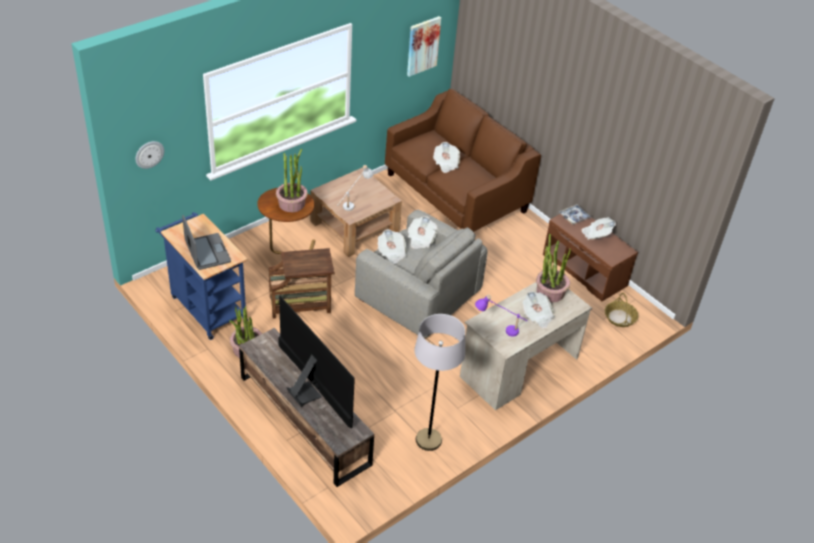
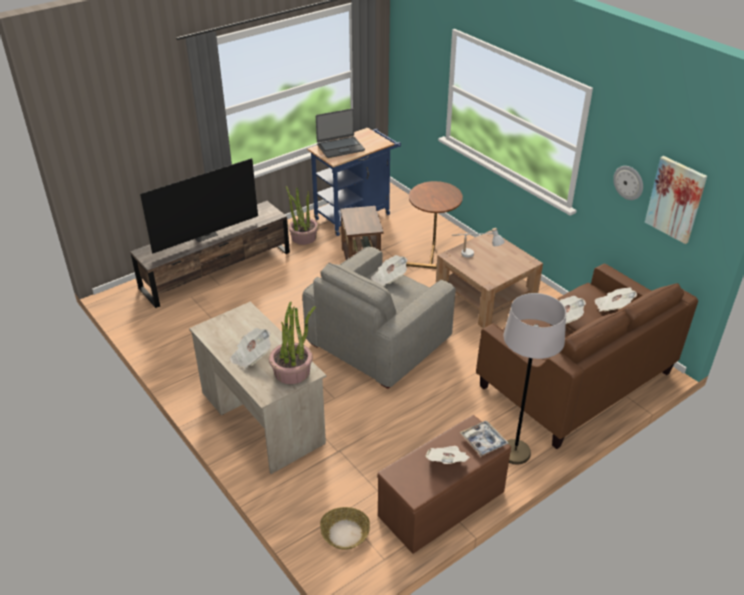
camera: 95 degrees right, 5 degrees down
(149, 154) = (408, 72): wall clock -> wall clock (629, 182)
(292, 203) = (435, 199): potted plant -> none
(420, 239) = (414, 299): newspaper -> newspaper (612, 307)
(428, 440) = (175, 343): grey floor lamp -> grey floor lamp (515, 452)
(502, 330) = (233, 327): purple table lamp -> none

